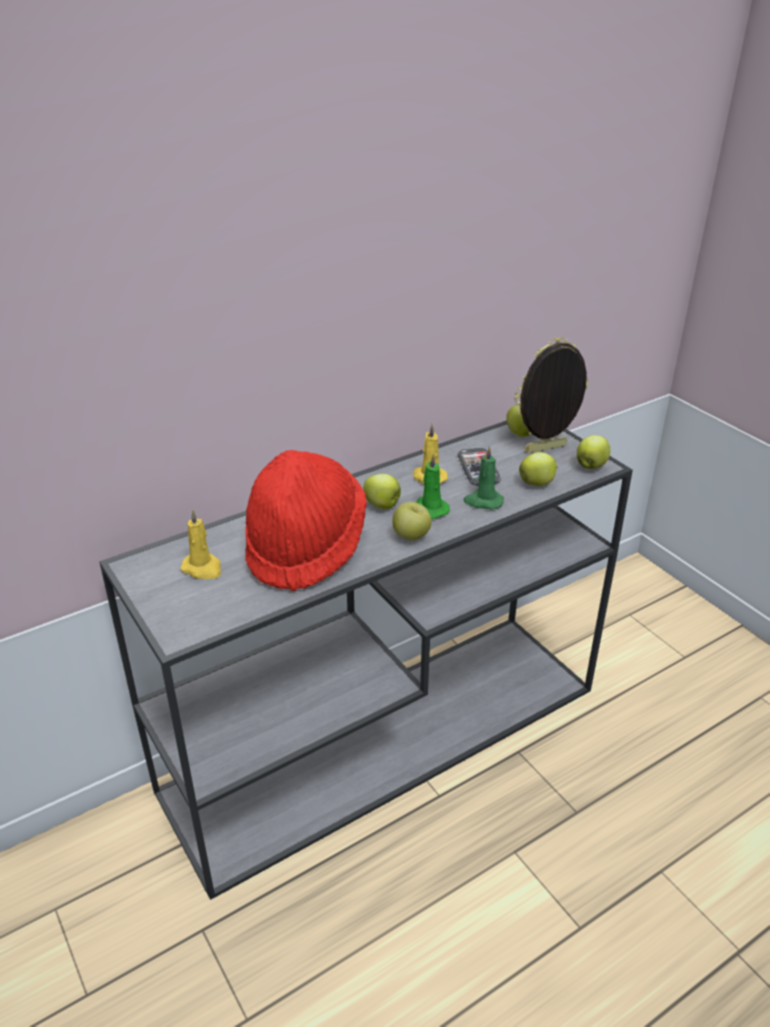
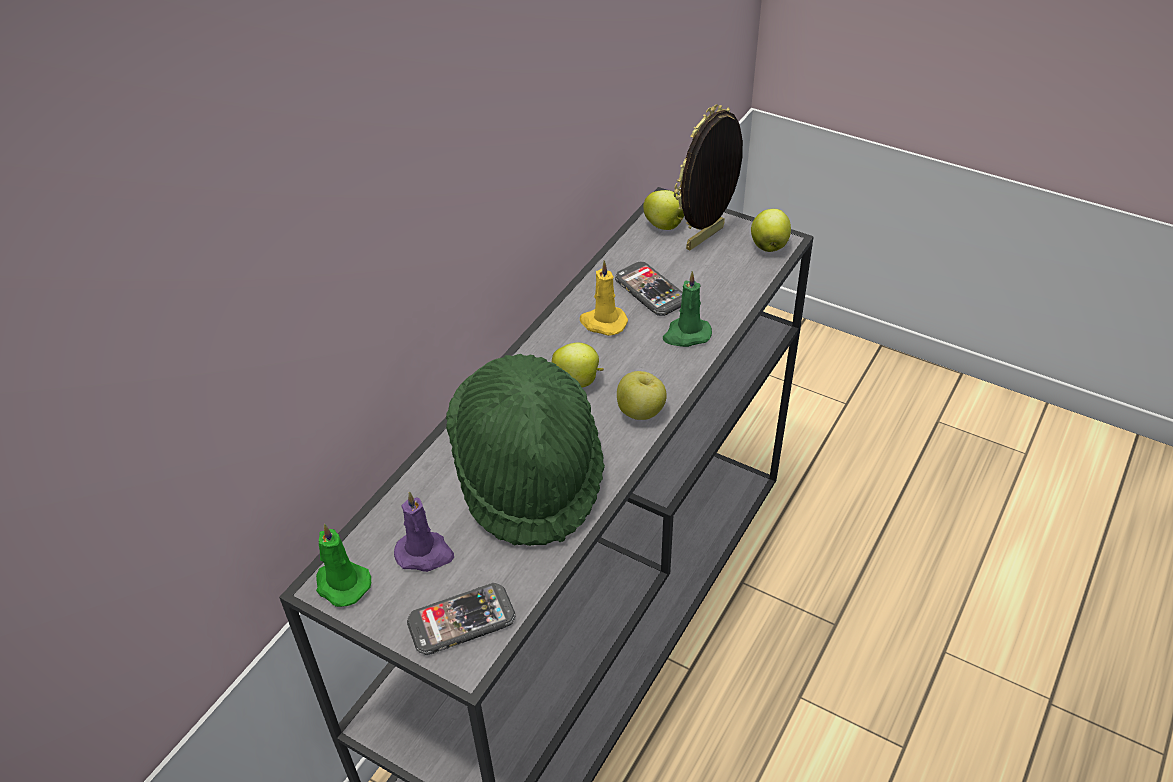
camera: 25 degrees left, 10 degrees up
(193, 613) = (461, 620): none -> phone
(203, 568) = (425, 553): yellow candle -> purple candle
(305, 546) = (528, 472): red hat -> green hat
(430, 509) = (635, 366): green candle -> green candle (341, 584)
(537, 483) = (728, 289): apple -> none

